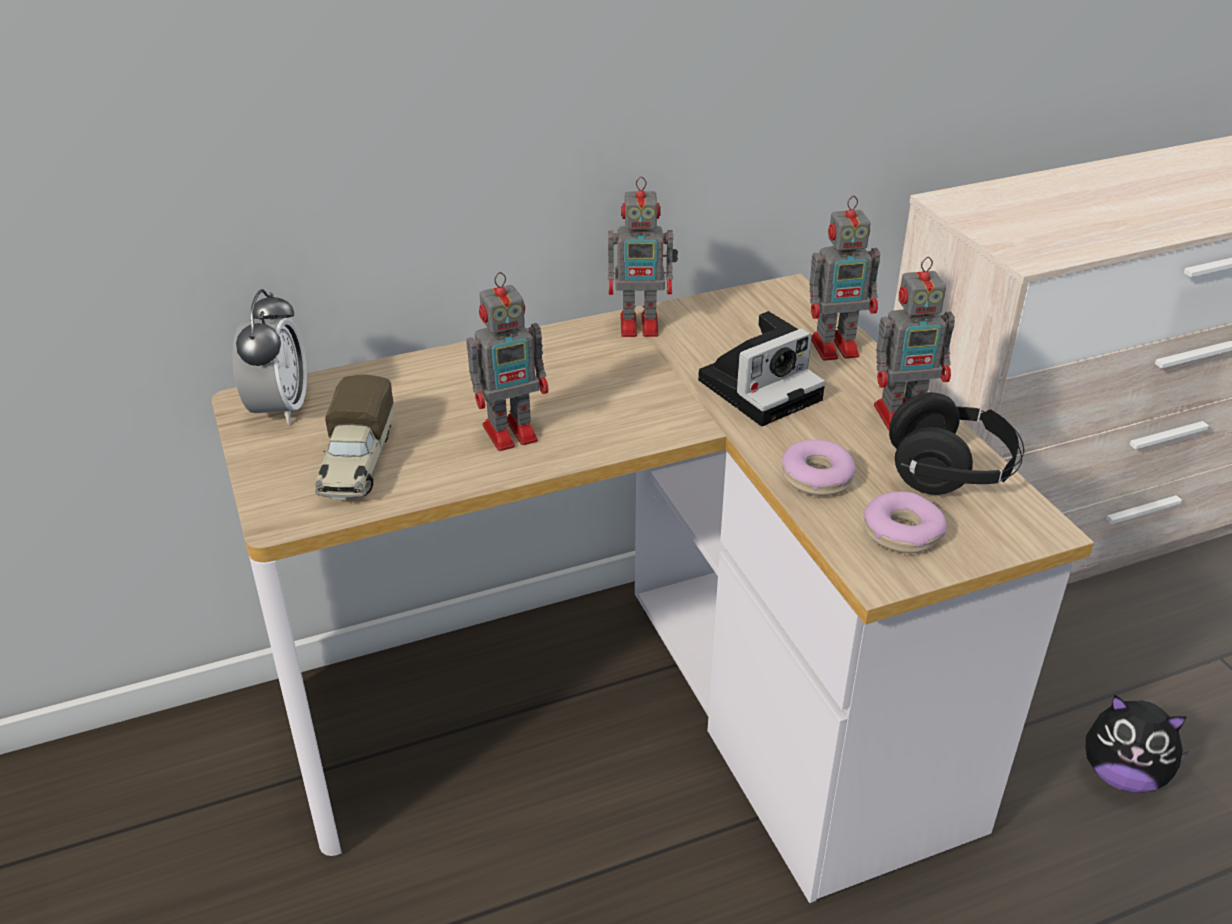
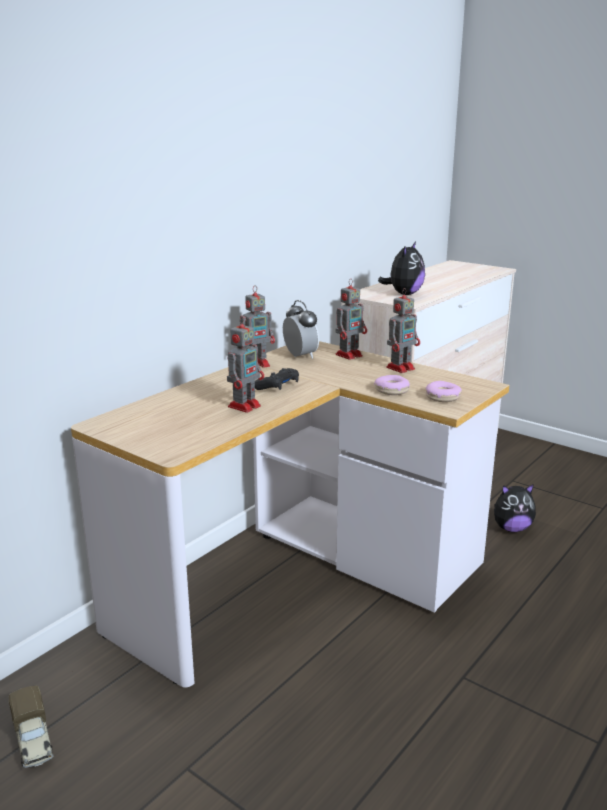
camera: 30 degrees left, 15 degrees down
(279, 409) = (116, 423): alarm clock -> alarm clock (300, 356)
(357, 464) = (184, 431): toy truck -> toy truck (33, 741)
(618, 397) = (278, 386): none -> black game controller
(762, 387) = (335, 371): camera -> none
(950, 473) = (438, 378): black headphones -> none
(1048, 222) = (404, 294): none -> plush toy

